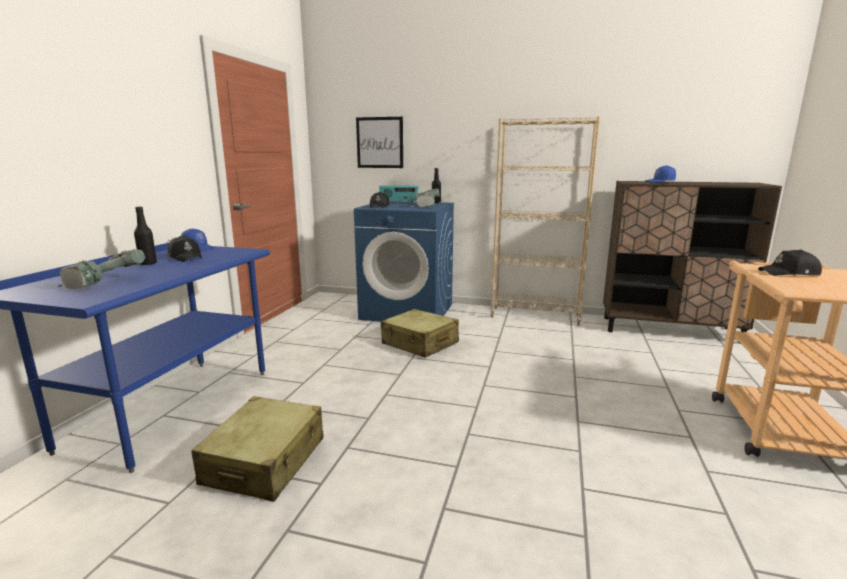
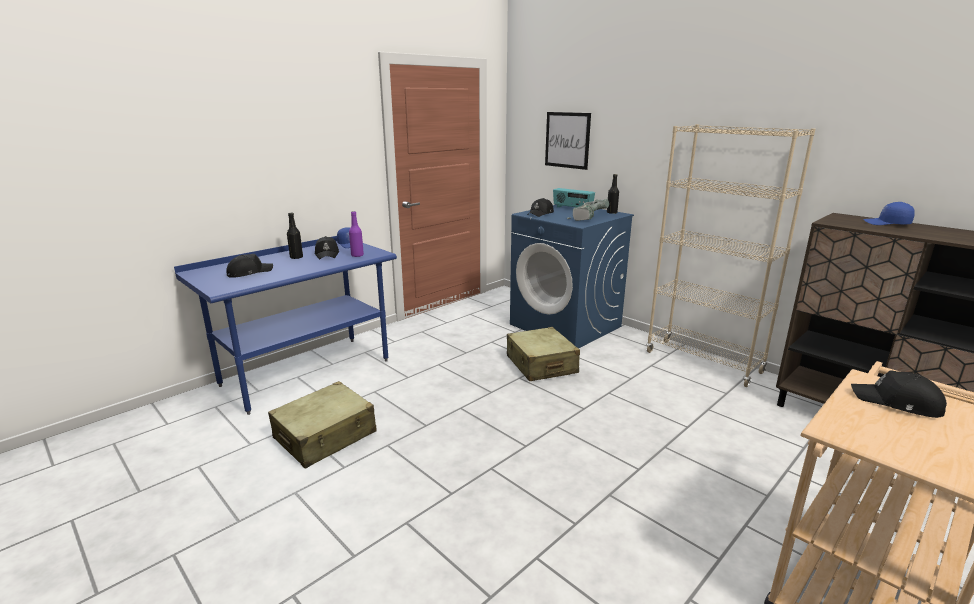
camera: 30 degrees right, 5 degrees up
(104, 282) = (249, 272): power drill -> black cap
(226, 254) = (357, 255): none -> purple bottle

